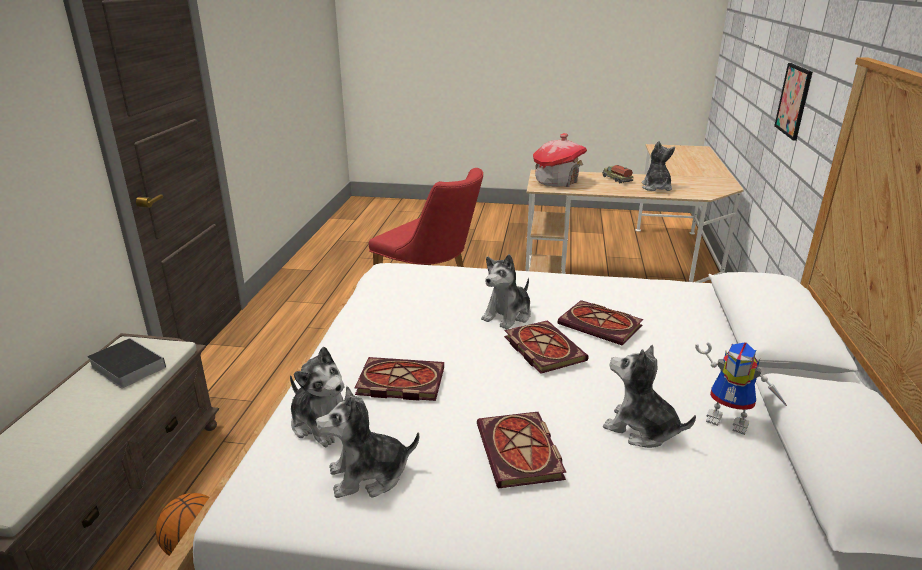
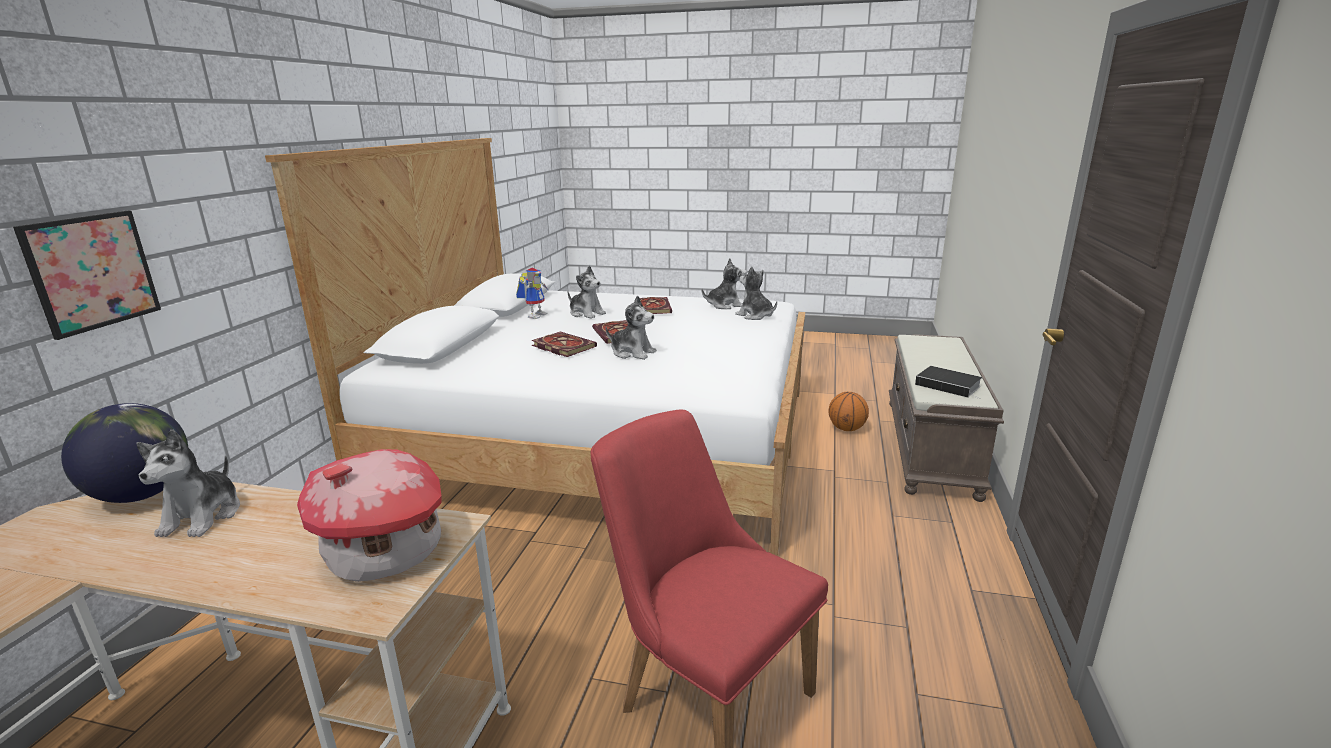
camera: 175 degrees left, 5 degrees down
(398, 382) = (717, 327): book -> none
(508, 315) = (632, 353): plush toy -> plush toy turned 75 degrees clockwise
(616, 179) = (230, 558): toy truck -> none
(704, 192) = (142, 495): none -> globe
(731, 420) = (535, 315): toy robot -> toy robot turned 75 degrees clockwise

